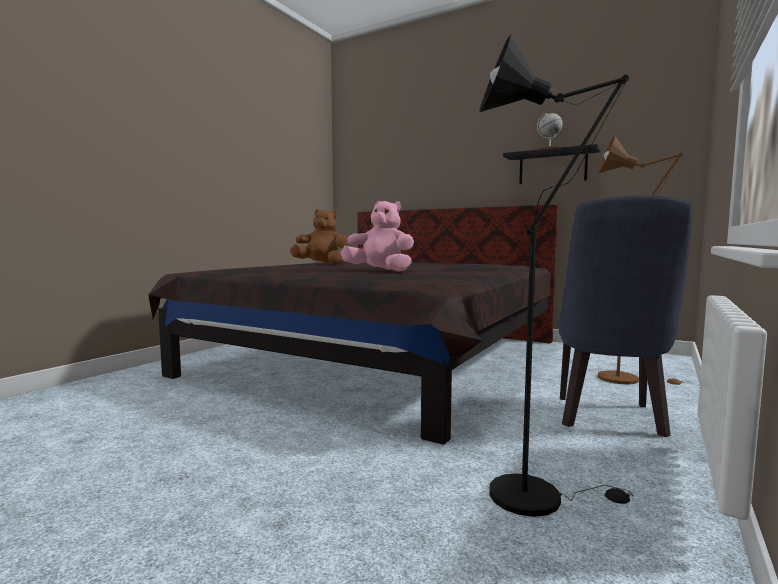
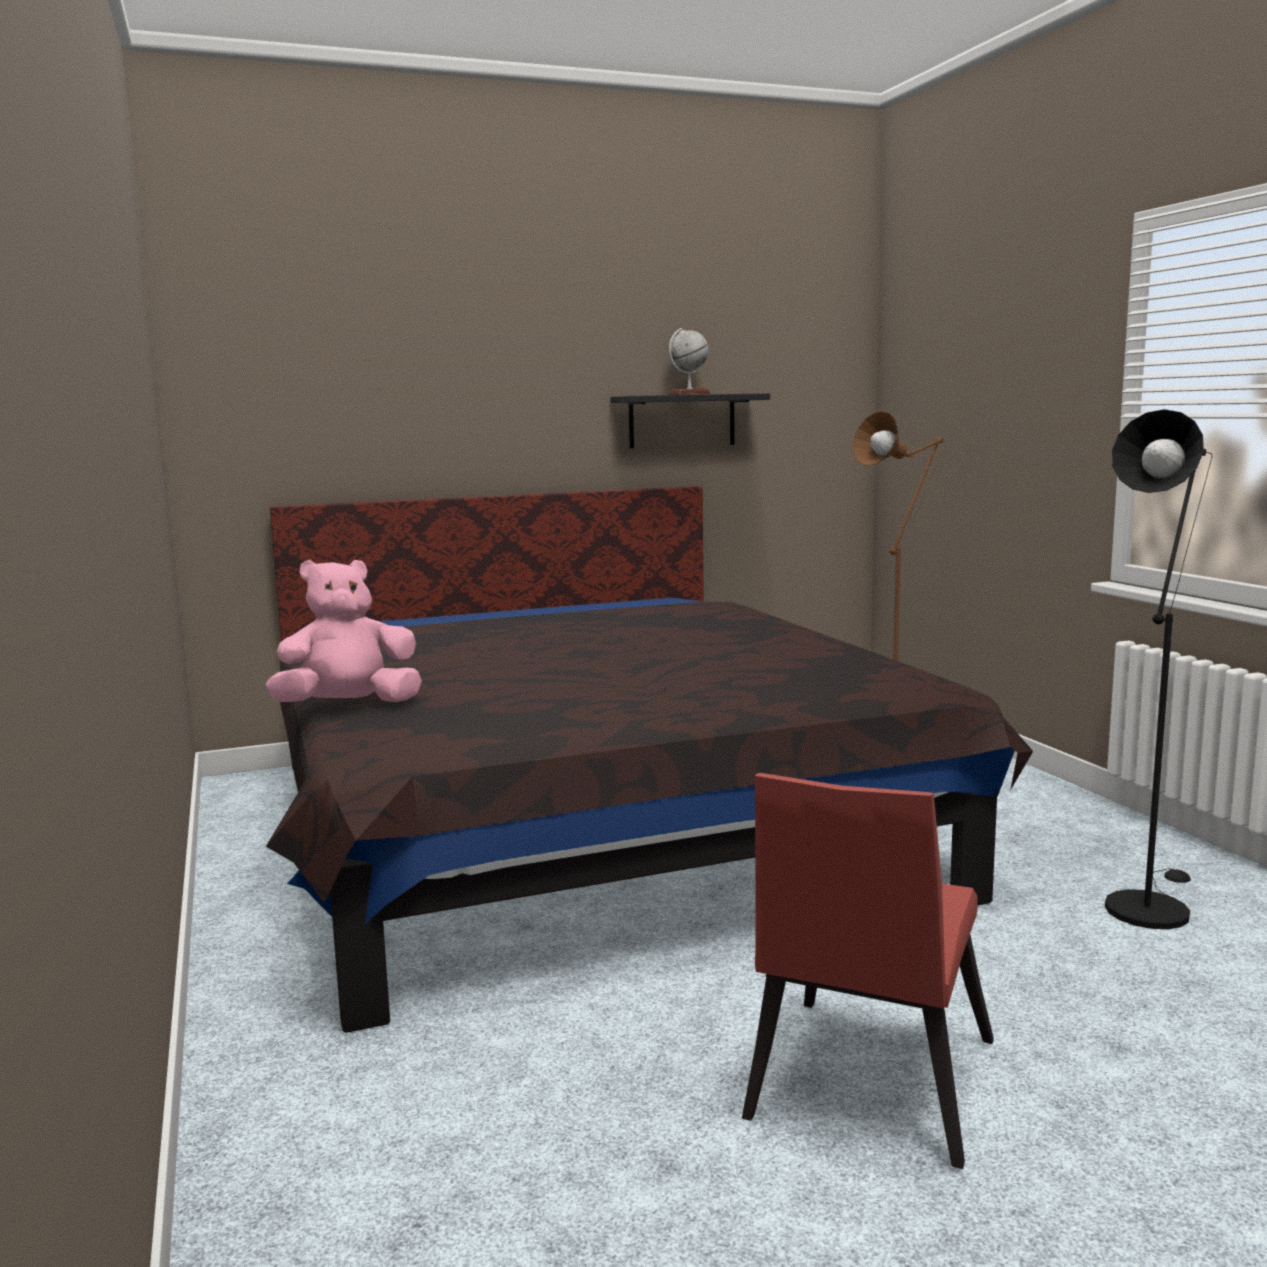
camera: 50 degrees left, 5 degrees up
(172, 461) = (865, 1087): none -> red chair
(322, 264) = (421, 663): brown plush toy -> none
(380, 271) = (697, 669): pink plush toy -> pink plush toy (348, 706)
(609, 419) = (1007, 807): blue chair -> none

